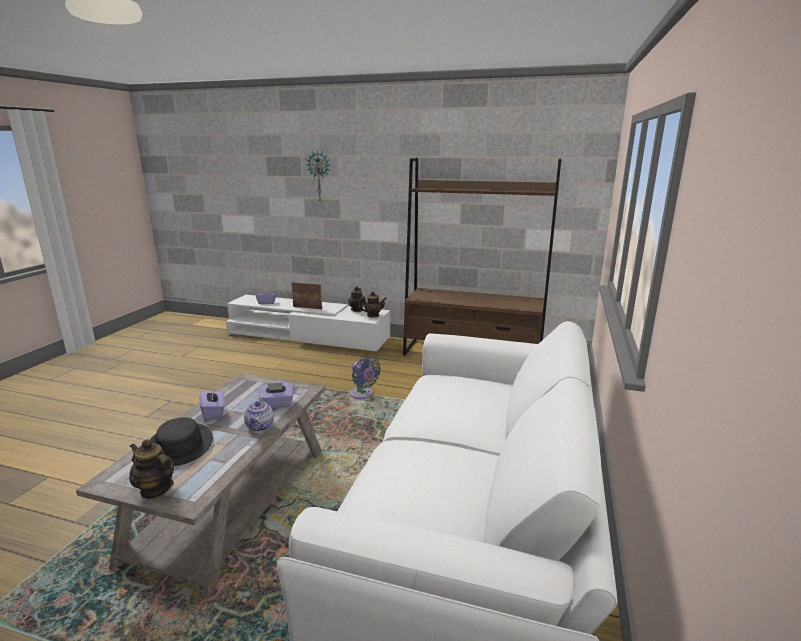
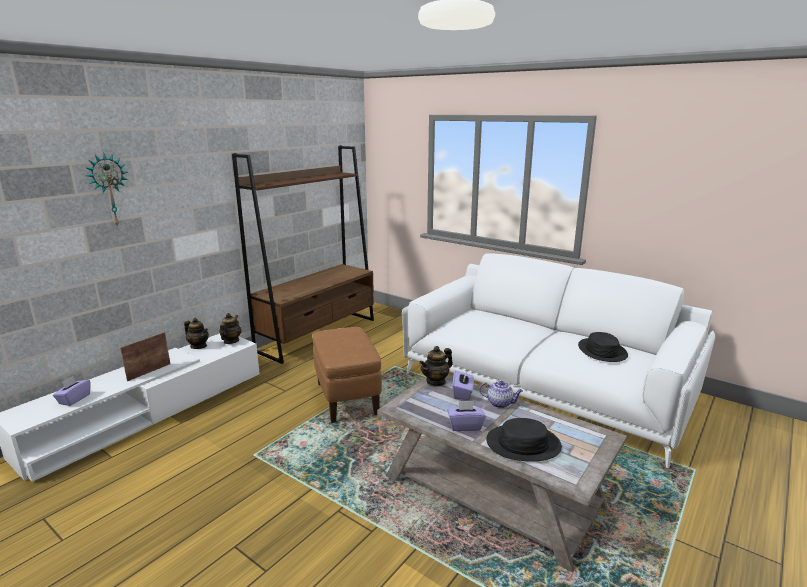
camera: 70 degrees left, 0 degrees up
(155, 489) = (590, 454): teapot -> teapot (436, 381)
(362, 395) = (346, 398): blue fan -> brown ottoman
(431, 490) = (602, 351): none -> black hat

